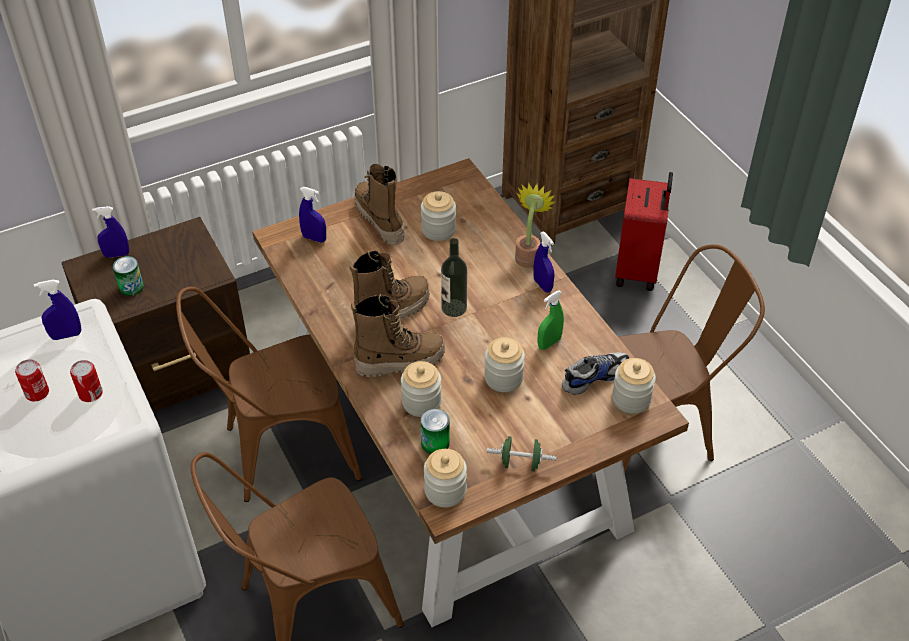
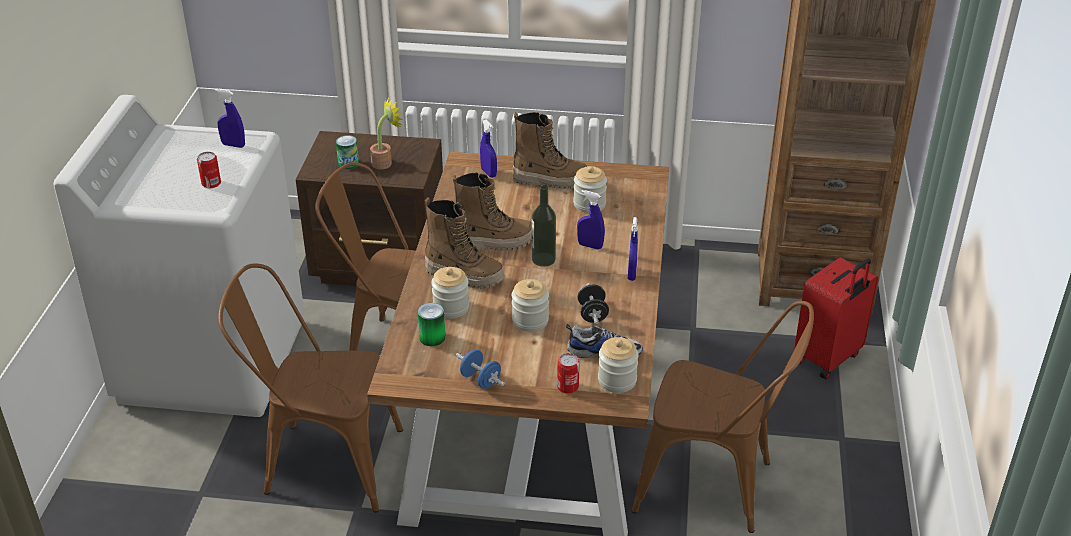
camera: 35 degrees right, 10 degrees down
(37, 393) = (181, 169): can -> can (567, 386)
(116, 254) = (359, 140): blue spray bottle -> blue spray bottle (590, 246)
(379, 220) = (550, 180): boot -> boot turned 90 degrees clockwise
(445, 491) = (405, 370): jar -> none
(520, 463) = (480, 380): green dumbbell -> blue dumbbell
(528, 255) = (643, 250): potted plant -> potted plant (385, 162)
(549, 343) = (592, 314): green spray bottle -> black dumbbell

